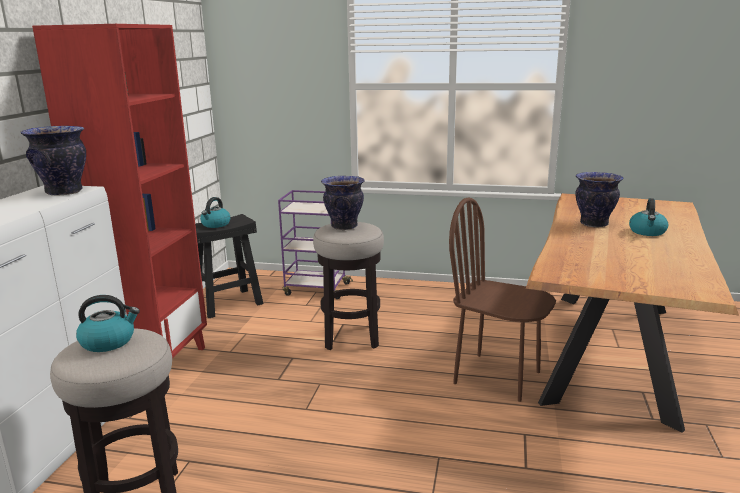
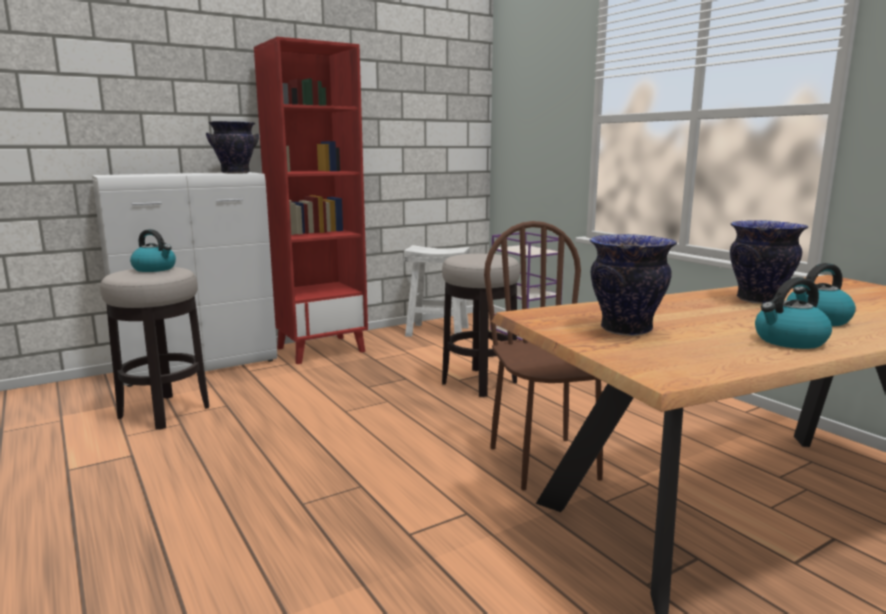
camera: 45 degrees right, 5 degrees down
(215, 224) = (432, 249): kettle -> kettle (789, 341)
(228, 303) = (438, 331): black stool -> white stool
(343, 226) = (480, 255): vase -> vase (625, 329)

